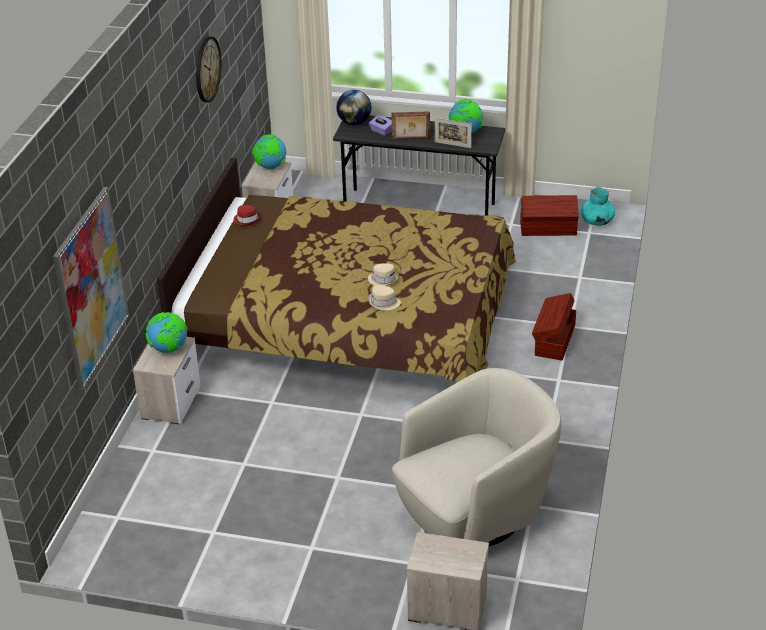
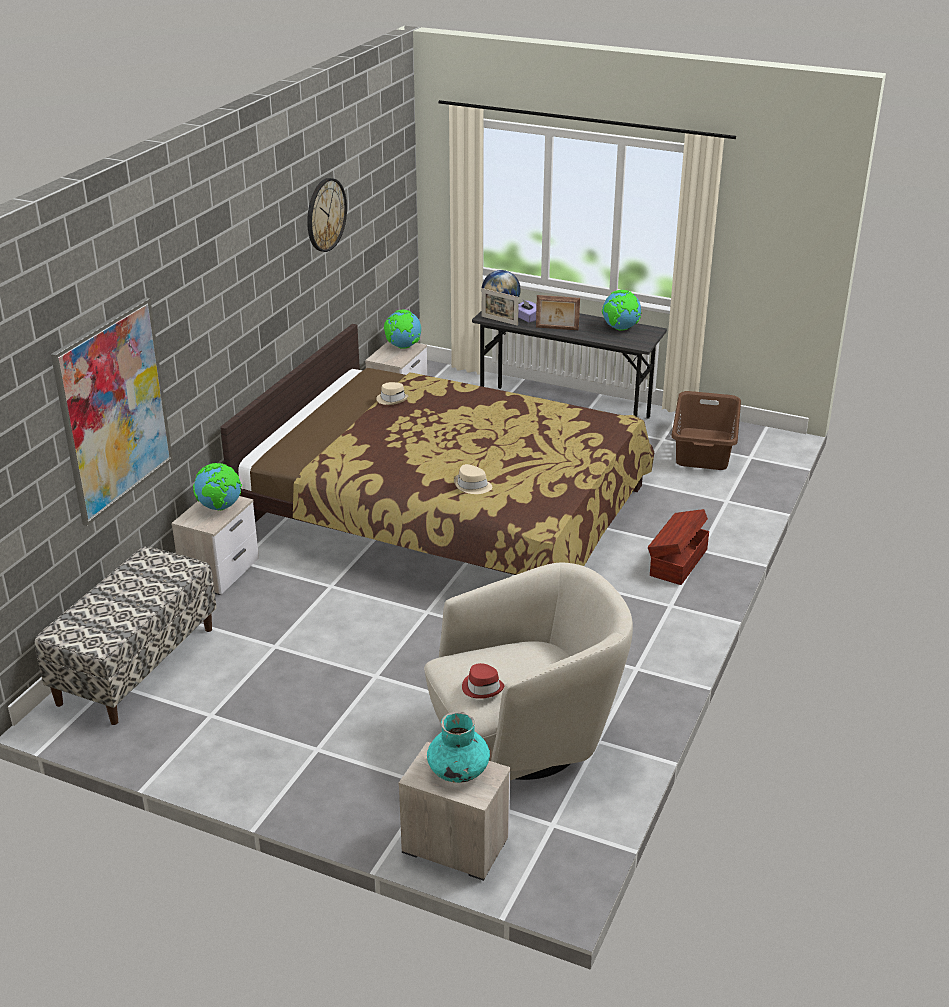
camera: 10 degrees right, 5 degrees down
(132, 498) = (136, 665): none -> bench
(246, 220) = (353, 390): red hat -> red hat (482, 687)
(383, 279) = (480, 463): beige hat -> beige hat (392, 399)
(453, 145) = (602, 338): picture frame -> picture frame (499, 321)
(548, 229) = (704, 448): brown storage box -> brown laundry basket
(596, 221) = (762, 446): turquoise vase -> turquoise vase (458, 770)

